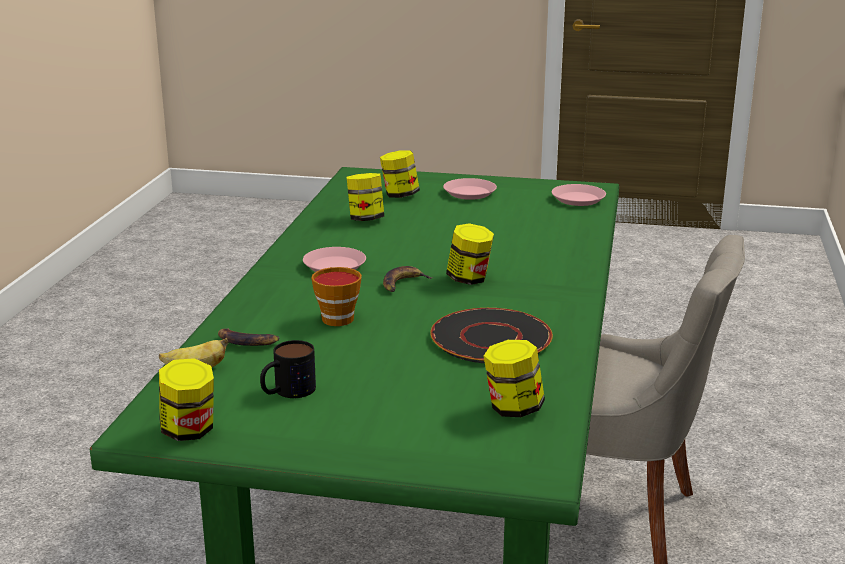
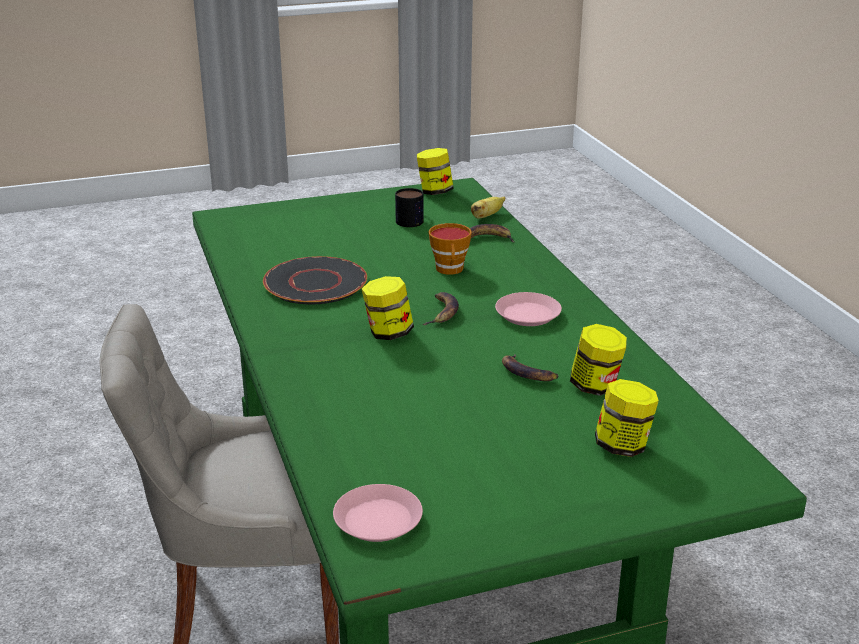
camera: 150 degrees right, 5 degrees up
(398, 234) = (527, 373): none -> banana
(469, 193) = (542, 483): pink plate -> none
(513, 409) = (259, 242): jar -> none

